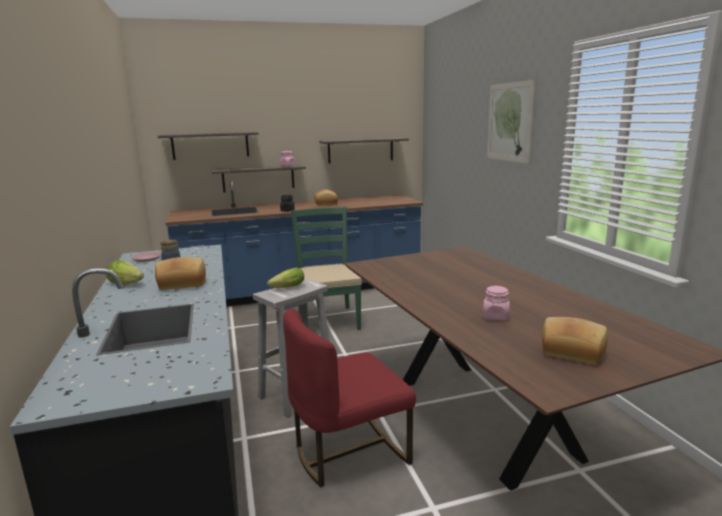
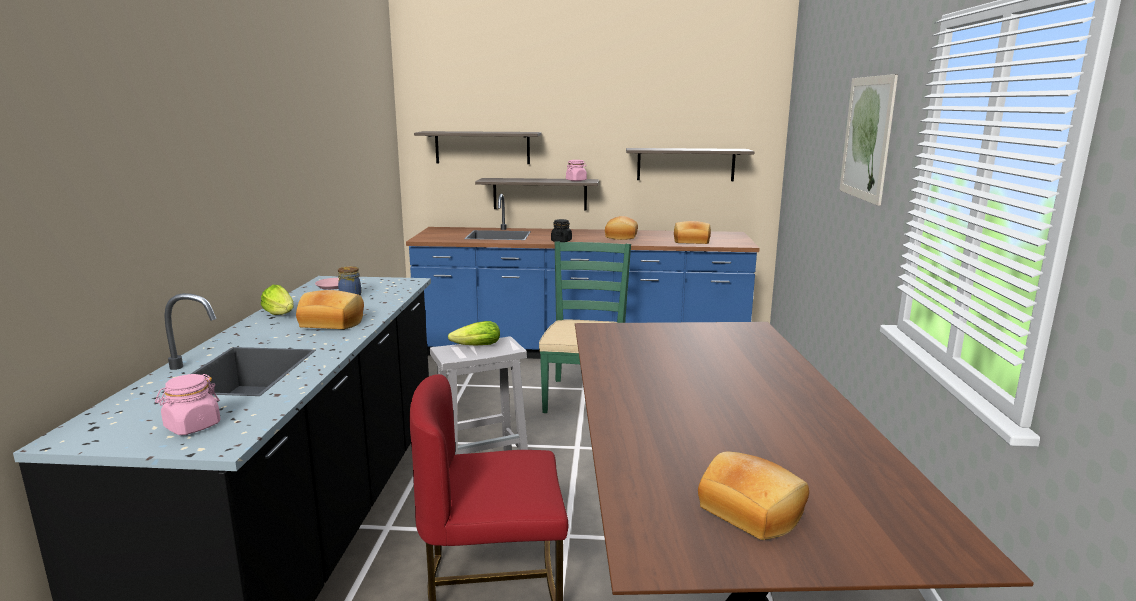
camera: 20 degrees right, 0 degrees up
(377, 203) = (691, 242): none -> bread
(495, 317) = (695, 436): pink jar -> pink jar (192, 426)

